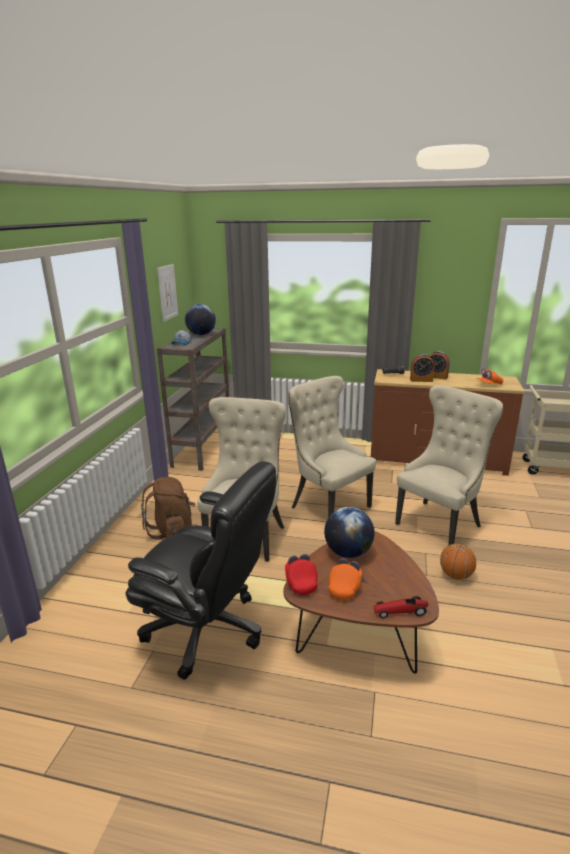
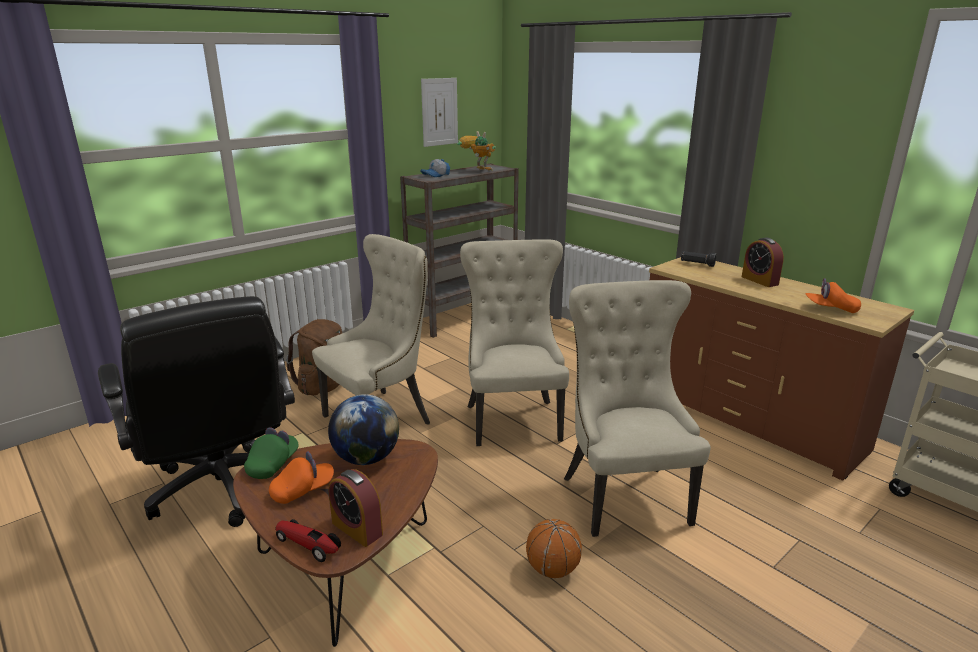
camera: 35 degrees right, 0 degrees up
(201, 334) = (477, 170): globe -> toy robot
(300, 582) = (273, 464): red cap -> green cap
(421, 380) = (725, 280): alarm clock -> alarm clock (357, 528)
(438, 524) = (624, 498): beige chair -> beige chair turned 90 degrees counterclockwise

